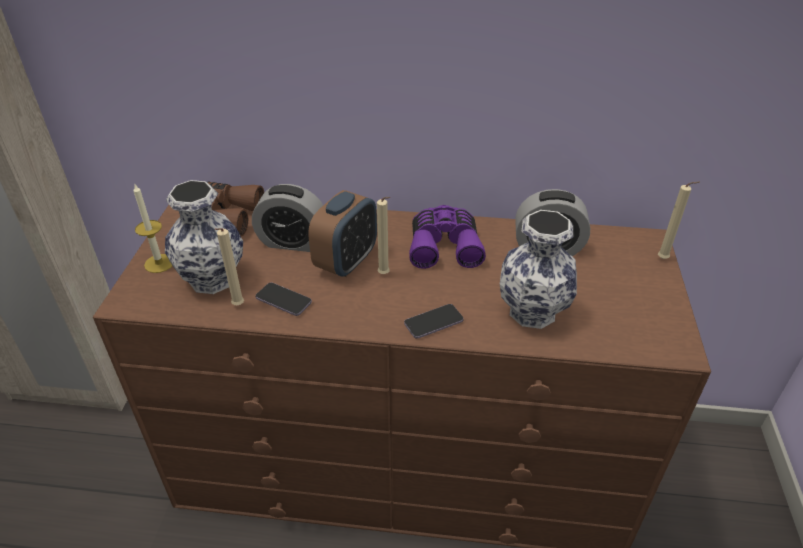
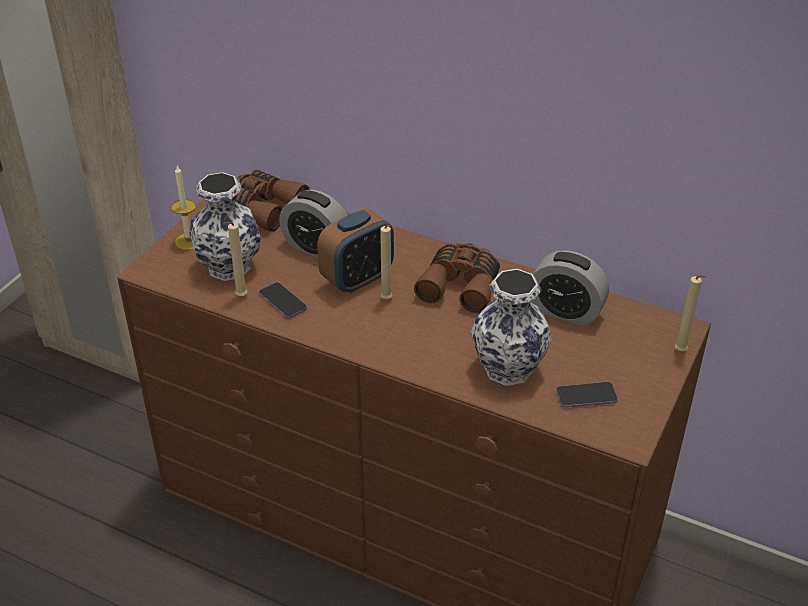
camera: 20 degrees right, 0 degrees up
(433, 322) = (408, 355): phone -> phone (586, 396)
(444, 245) = (461, 285): purple binoculars -> brown binoculars

